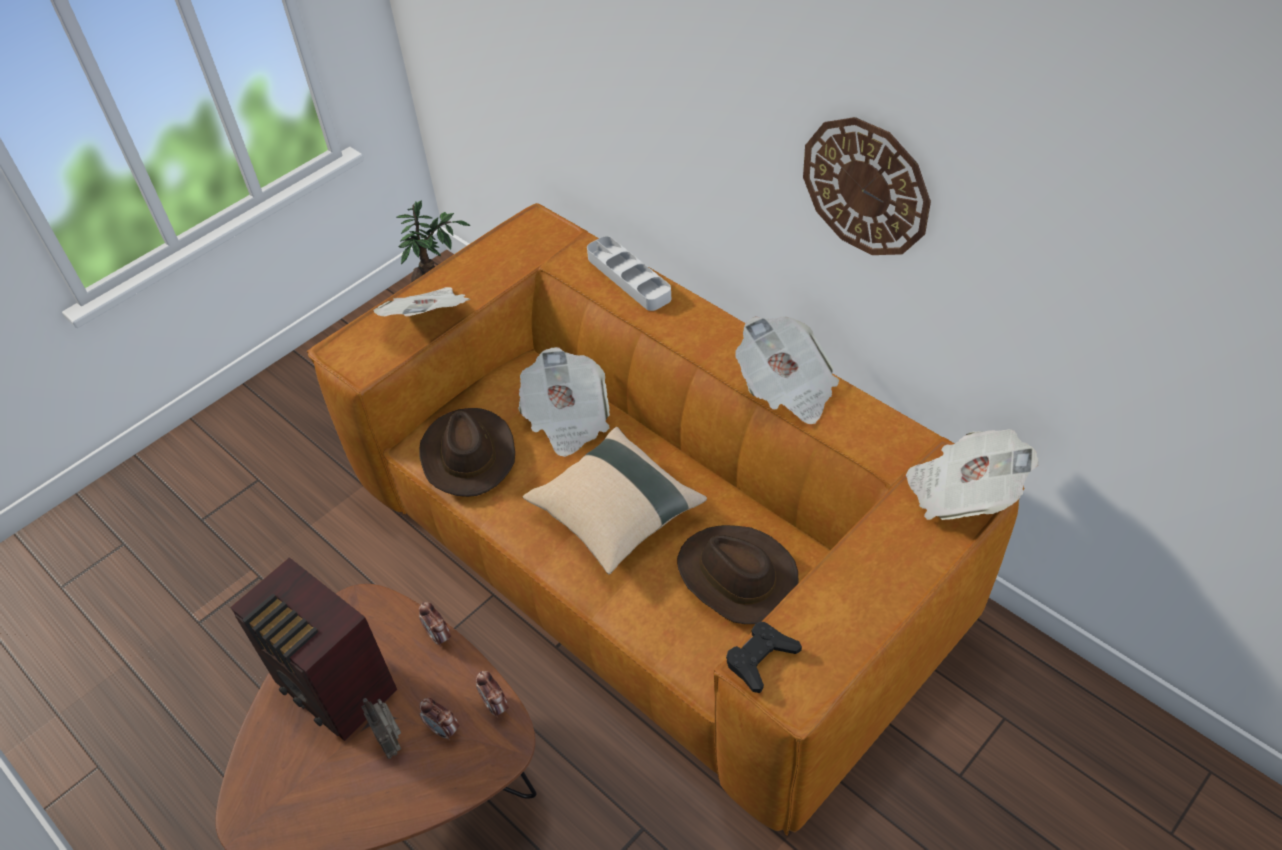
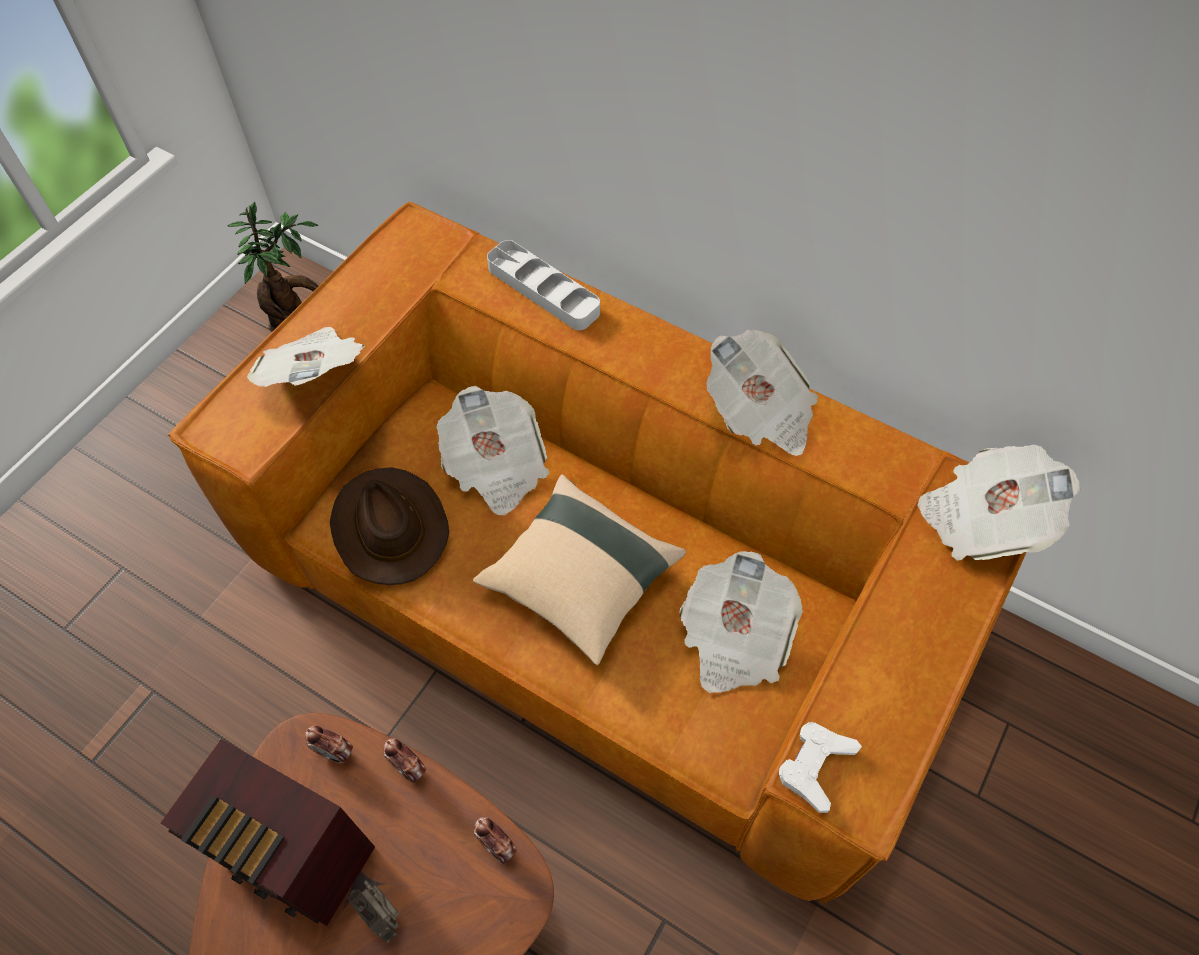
camera: 15 degrees left, 10 degrees up
(443, 730) = (443, 888): alarm clock -> alarm clock (335, 752)
(736, 577) = (734, 638): brown hat -> newspaper
(760, 659) = (815, 766): black game controller -> white game controller
(866, 187) = (870, 182): wall clock -> none

